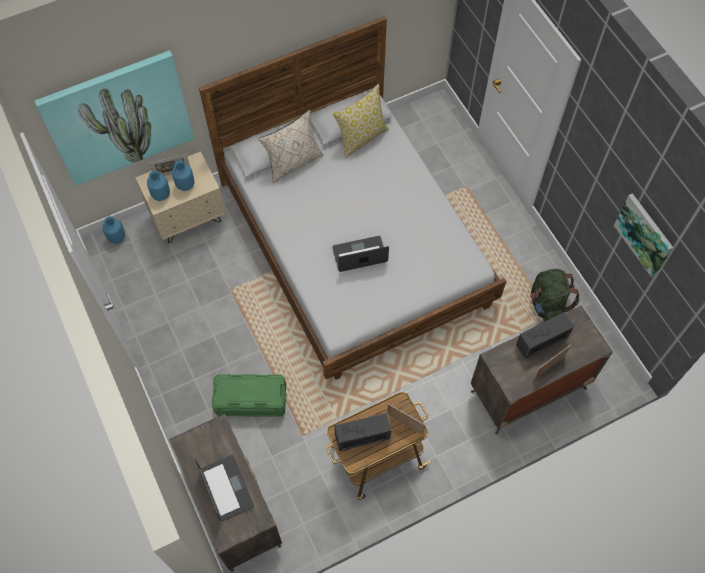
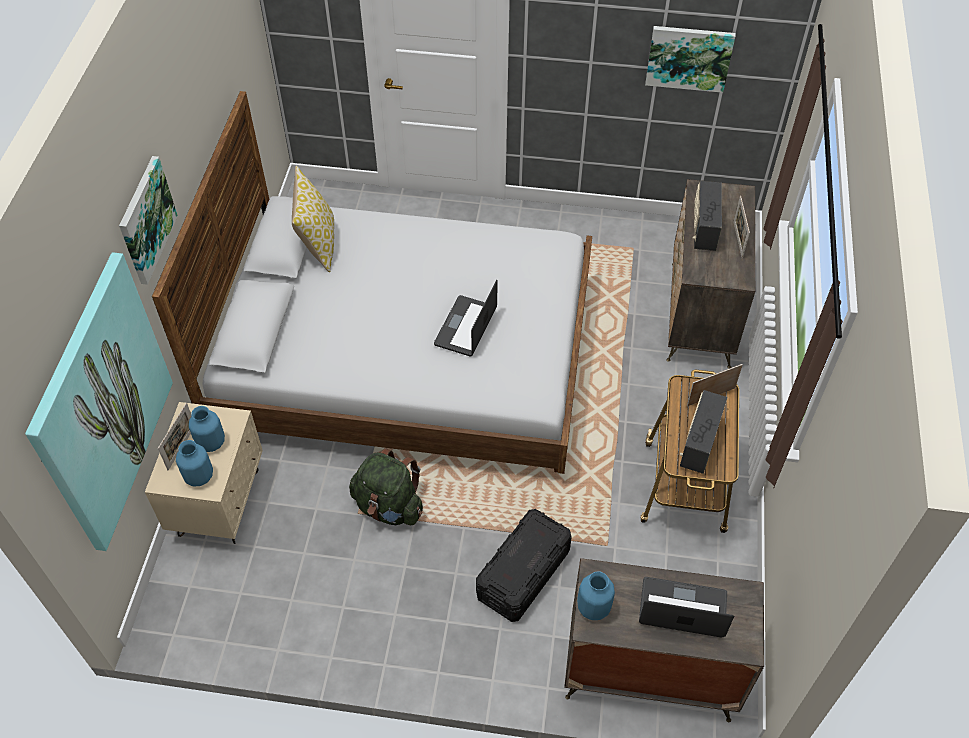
camera: 55 degrees left, 10 degrees down
(116, 237) = (169, 601): blue vase -> blue vase (593, 608)
(221, 47) = (145, 220): none -> picture
(251, 400) = (522, 574): green storage box -> black storage box
(293, 162) = (287, 321): beige pillow -> none
(547, 304) = (618, 244): green backpack -> green backpack (389, 506)

